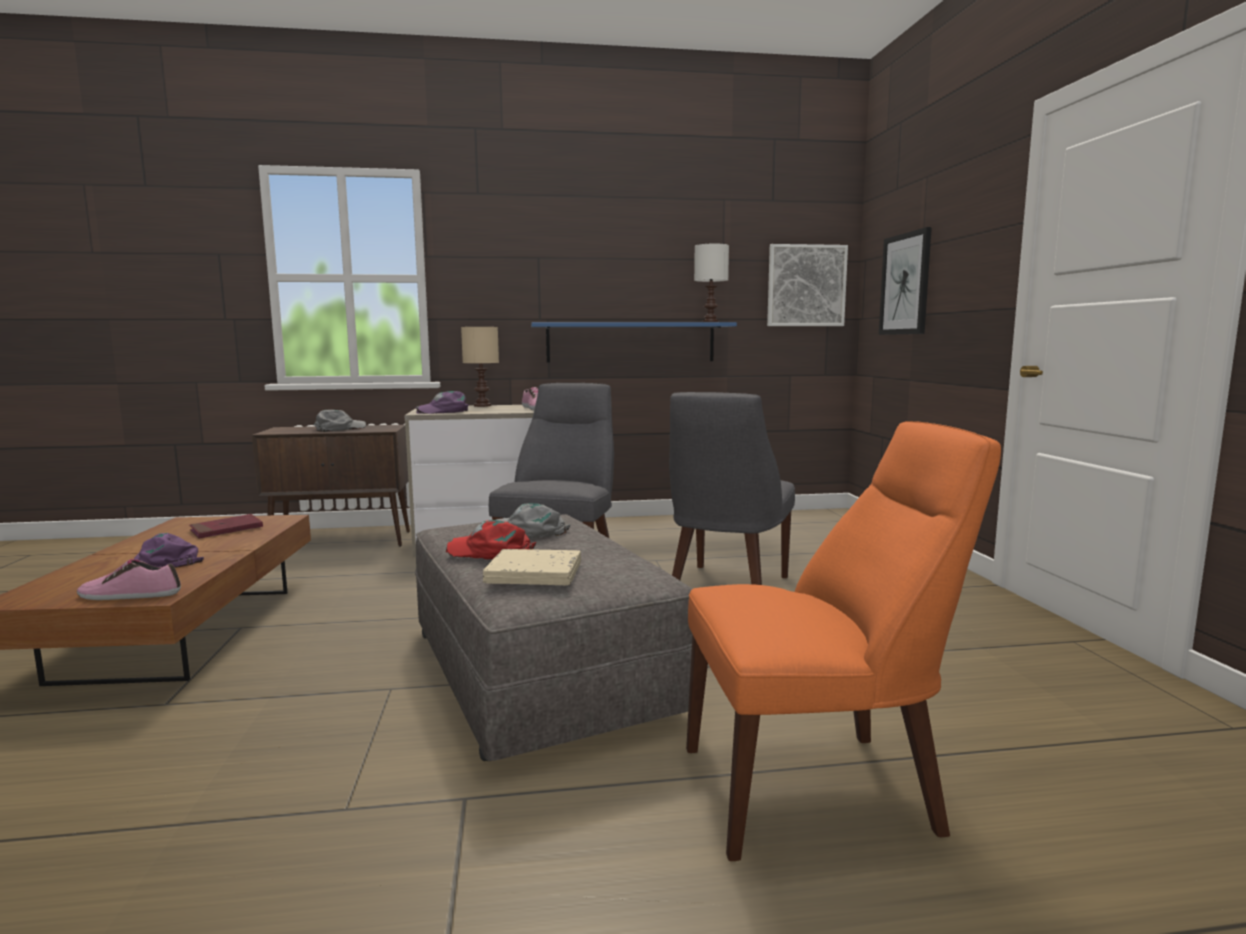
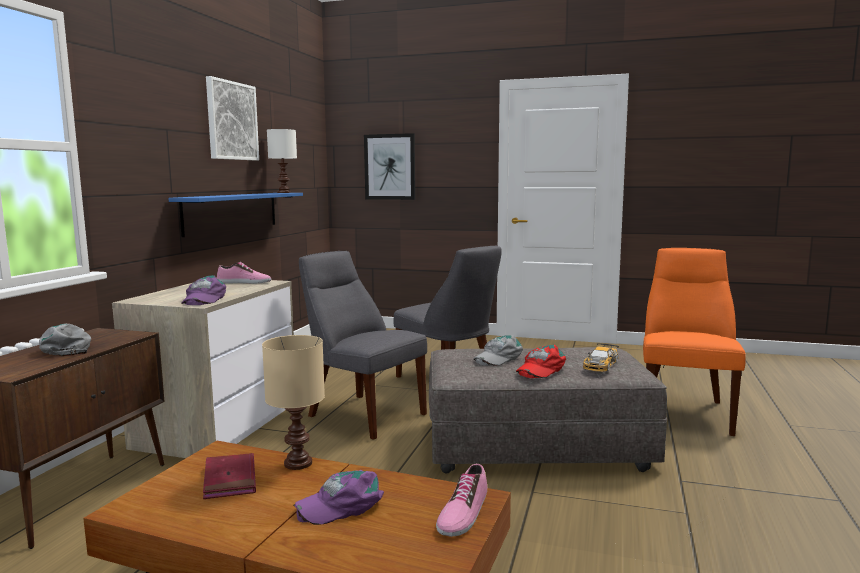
camera: 65 degrees left, 0 degrees up
(482, 406) = (176, 289): beige table lamp -> beige table lamp (299, 463)
(534, 574) = (600, 364): beige book -> toy car
(806, 286) = (309, 163): picture -> picture (231, 121)

